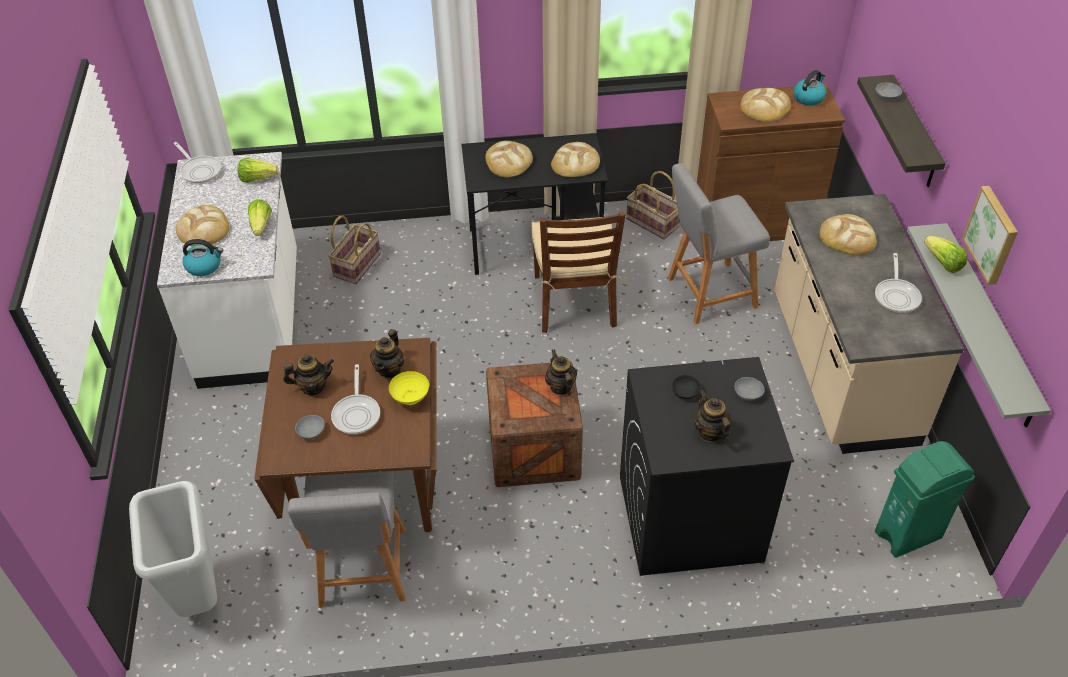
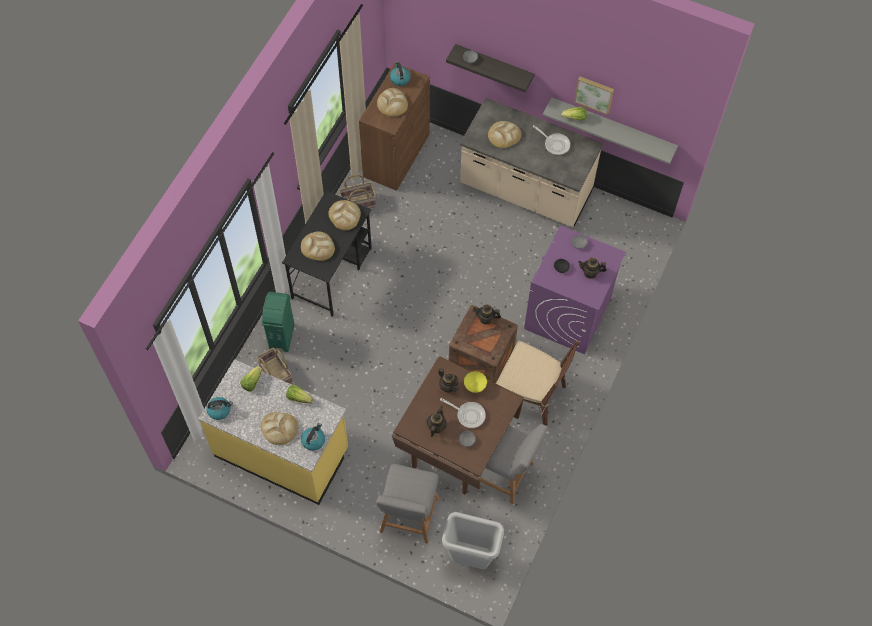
camera: 60 degrees left, 15 degrees up
(200, 170) = (219, 410): frying pan -> kettle
(253, 320) = (282, 452): white counter -> yellow counter
(574, 301) = (391, 278): brown chair -> brown chair (531, 395)
(688, 518) = (567, 314): black washing machine -> purple washing machine
(707, 294) = (432, 213): grey stool -> grey stool (408, 518)
(909, 535) = (634, 232): green trash can -> green trash can (282, 336)

